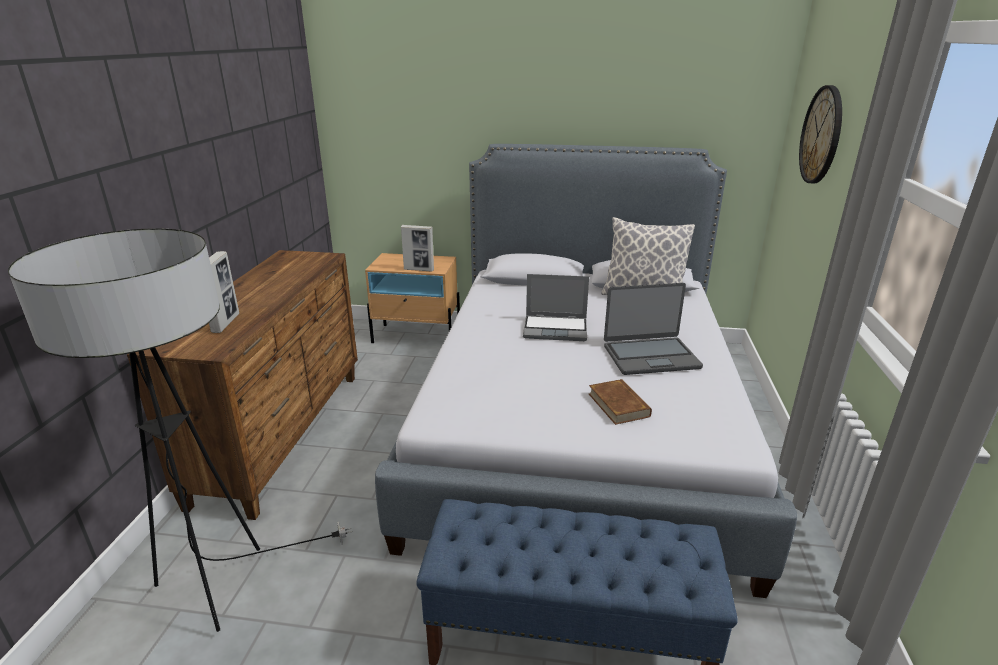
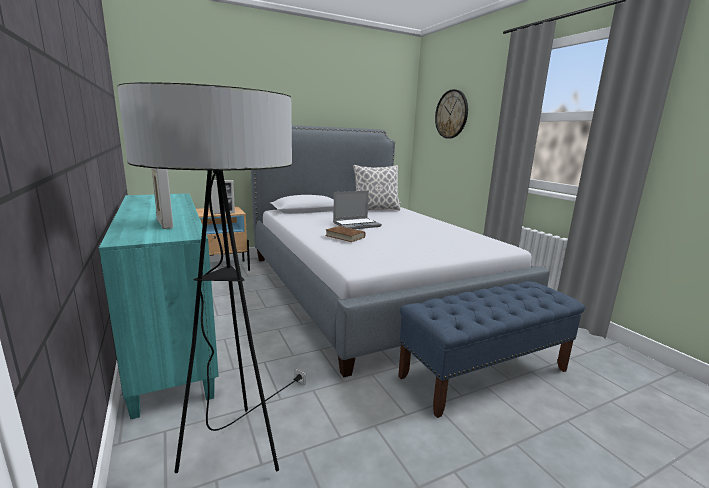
camera: 35 degrees left, 10 degrees down
(284, 434) = (173, 342): brown dresser -> turquoise dresser
(618, 405) = (438, 244): brown book -> brown book (345, 236)
(650, 356) = (420, 227): laptop -> none

